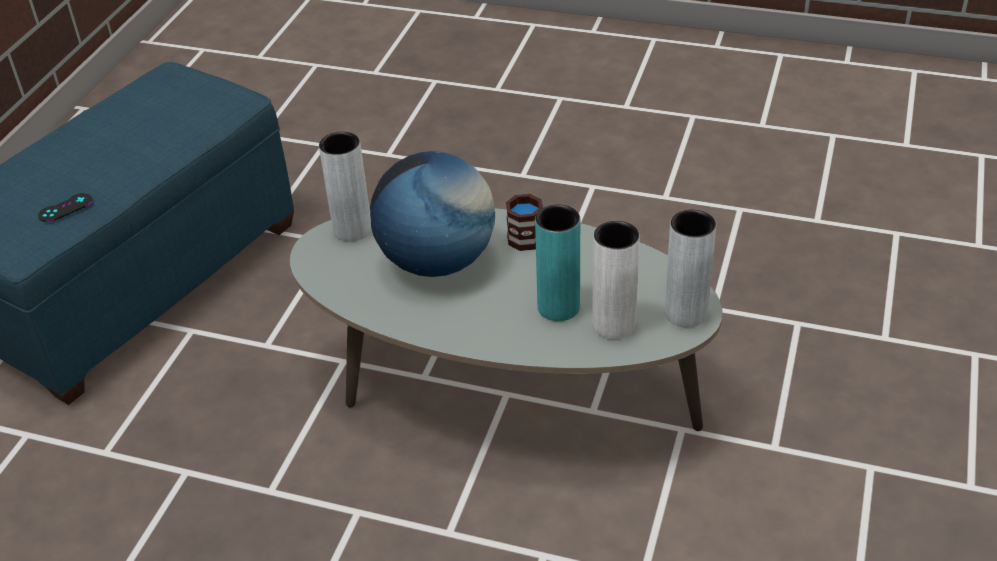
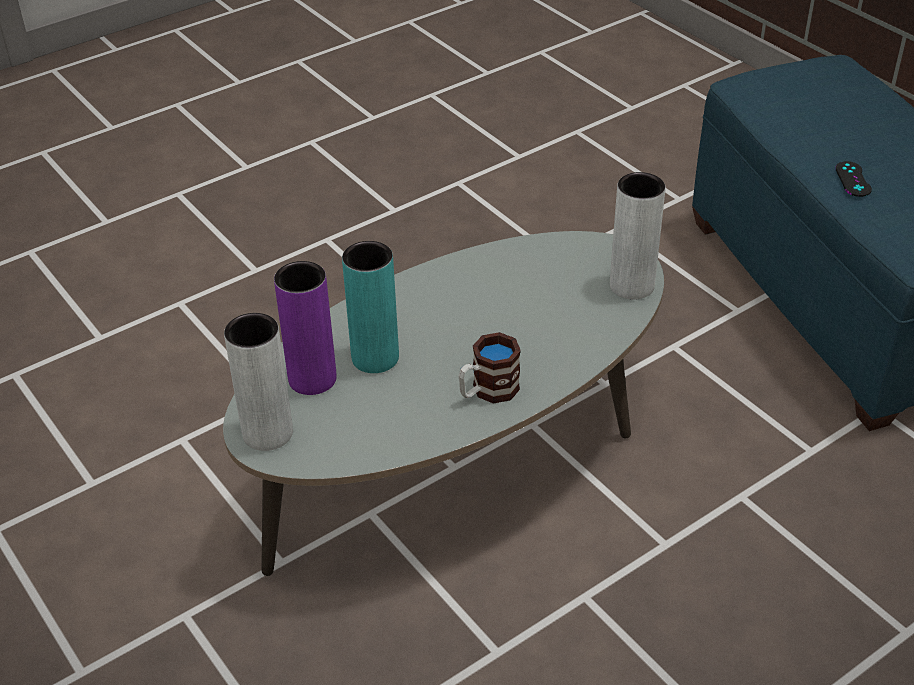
camera: 125 degrees right, 0 degrees up
(65, 208) = (790, 115): black game controller -> black game controller (853, 179)
(437, 261) = (524, 316): globe -> none
(613, 325) = (312, 379): white vase -> purple vase

